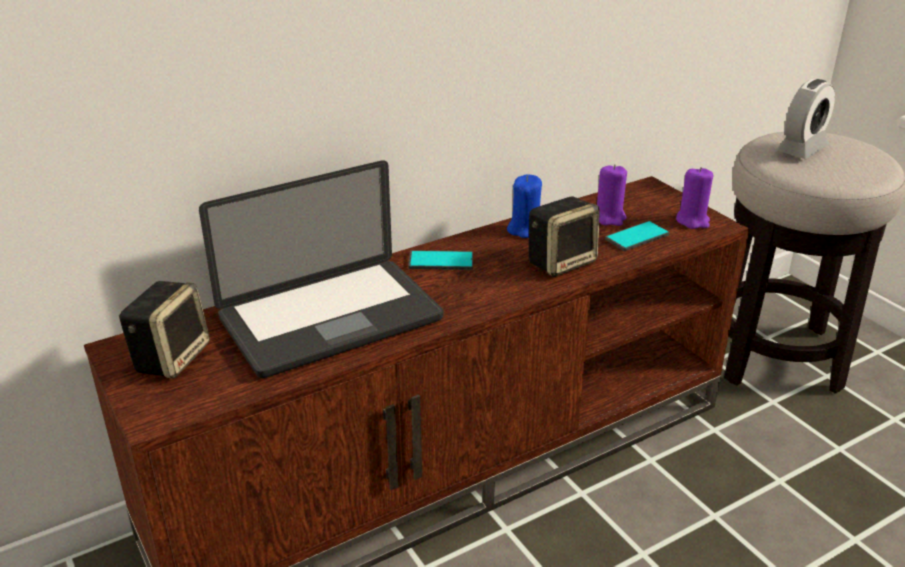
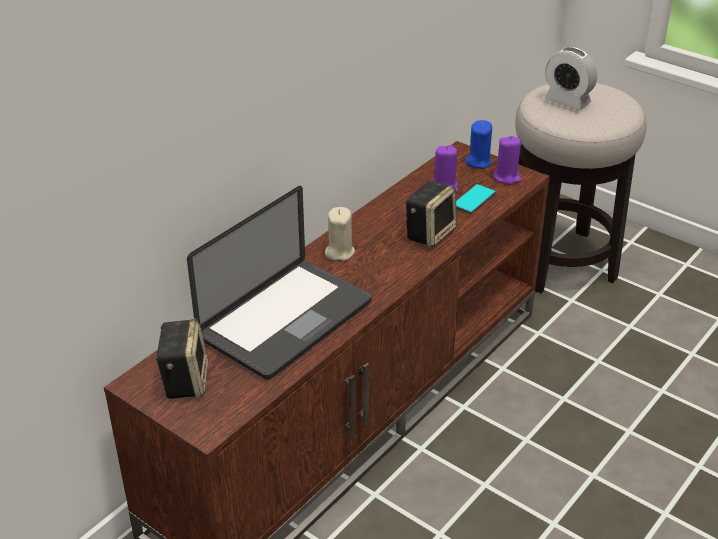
camera: 20 degrees left, 5 degrees up
(441, 261) = (339, 252): phone -> beige candle
(524, 229) = (387, 210): blue candle -> blue candle (478, 162)
(802, 149) = (567, 101): alarm clock -> alarm clock turned 105 degrees clockwise

